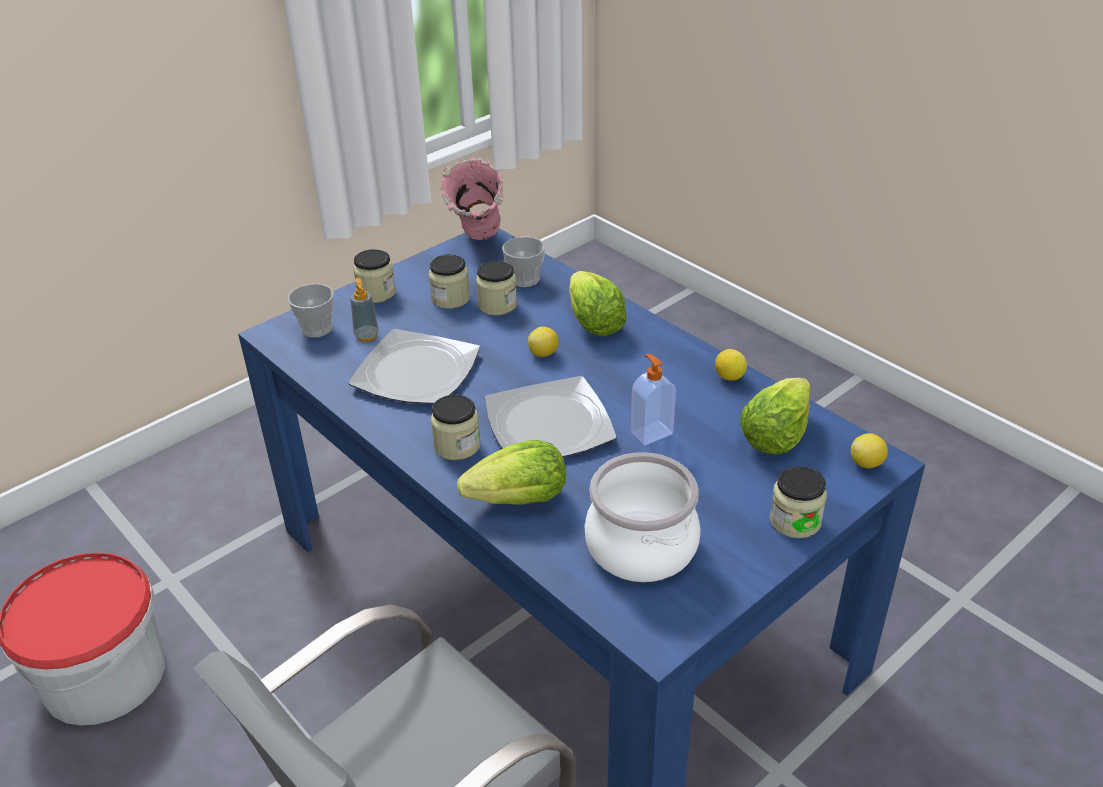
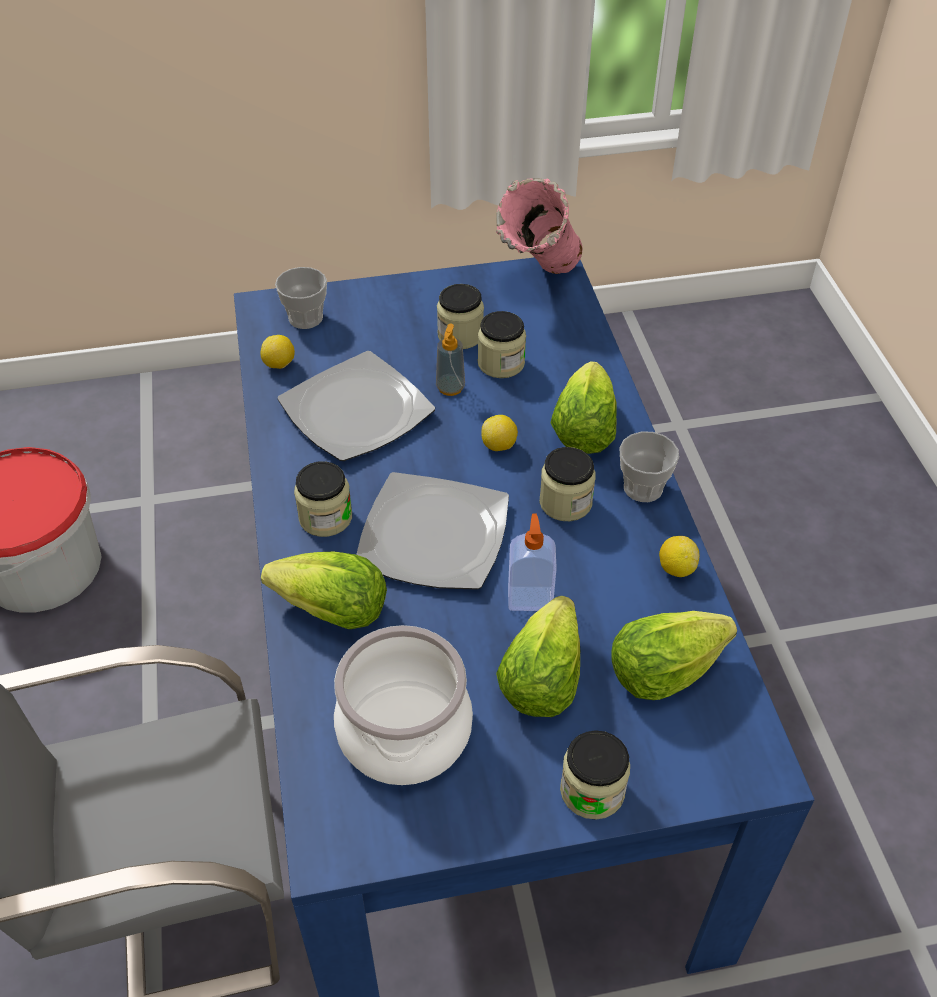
camera: 30 degrees right, 10 degrees up
(367, 336) = (344, 347): soap dispenser -> soap dispenser (450, 388)
(376, 293) = (394, 298): jar -> jar (565, 502)
(525, 279) = (555, 342): cup -> cup (643, 488)
(703, 475) = (541, 680): none -> lettuce
(866, 464) = (740, 762): lemon -> lemon (280, 365)

